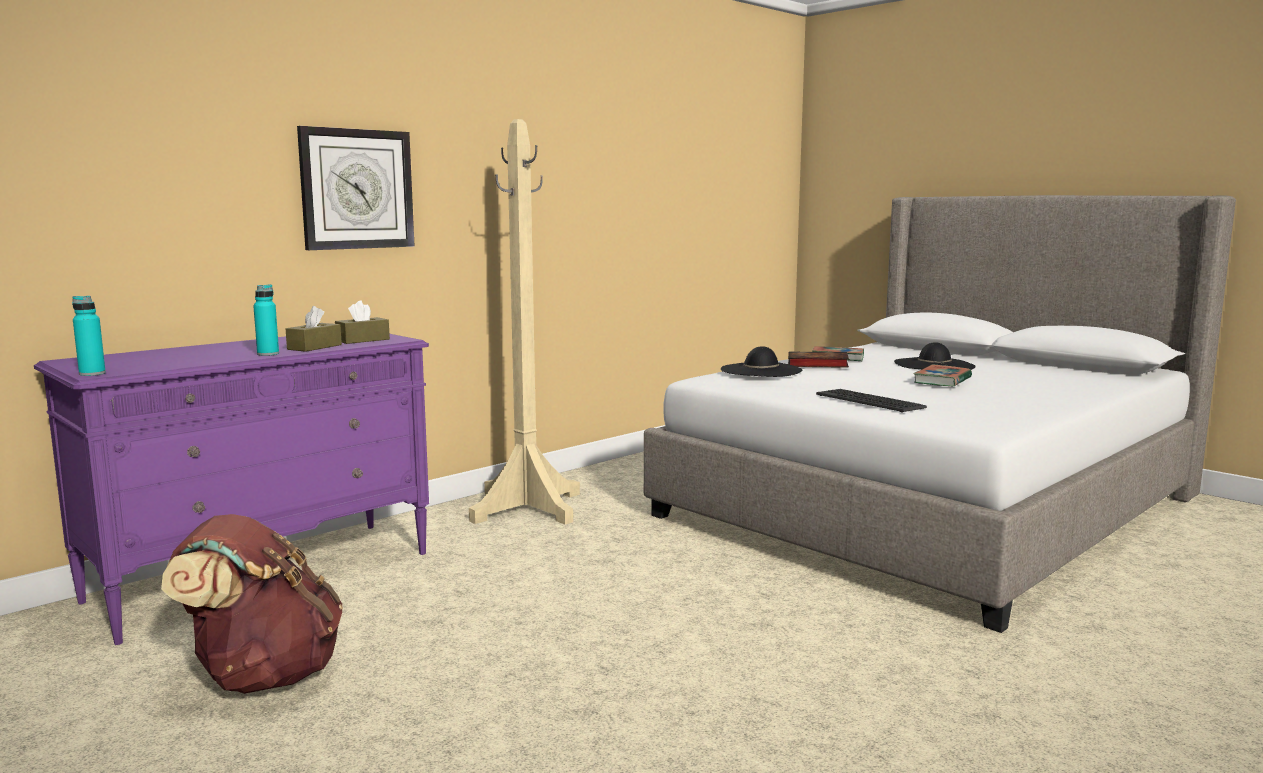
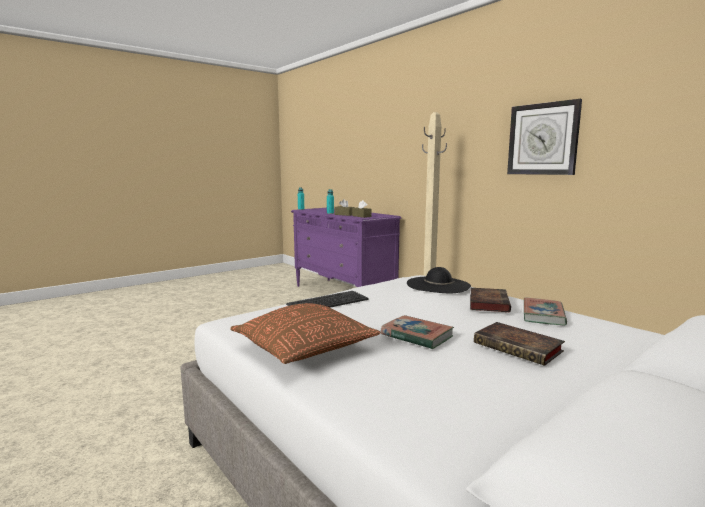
camera: 95 degrees right, 0 degrees up
(263, 676) = (266, 300): brown backpack -> none
(357, 189) = (408, 154): wall clock -> wall clock (543, 139)
(934, 364) = (520, 348): black hat -> book
(1020, 404) = (304, 349): none -> brown pillow

